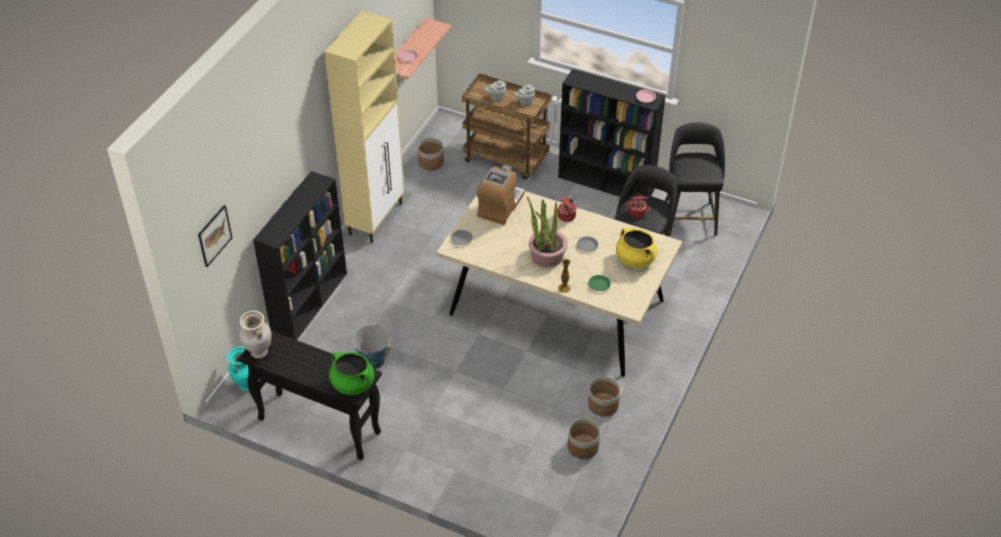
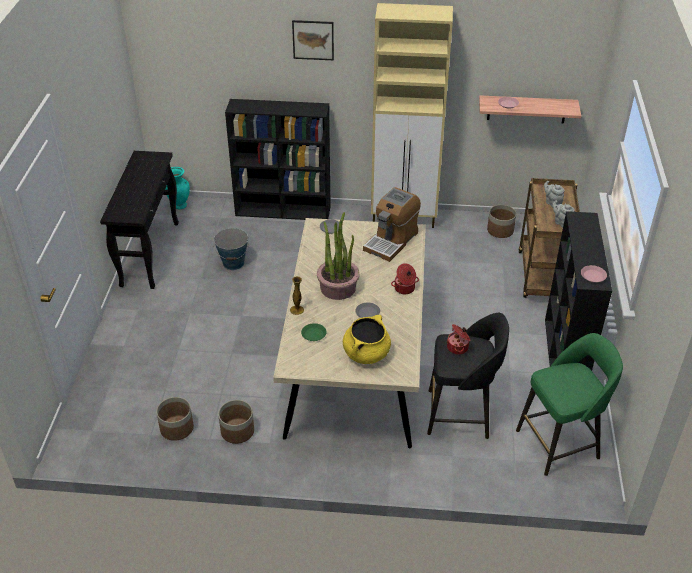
camera: 70 degrees right, 5 degrees down
(214, 235) = (185, 57): picture -> picture (313, 40)
(259, 353) = (143, 158): beige vase -> none
(352, 384) = (122, 212): green cooking pot -> none
(500, 206) = (391, 241): coffee machine -> coffee machine turned 120 degrees clockwise
(690, 217) = (560, 443): black stool -> green stool

